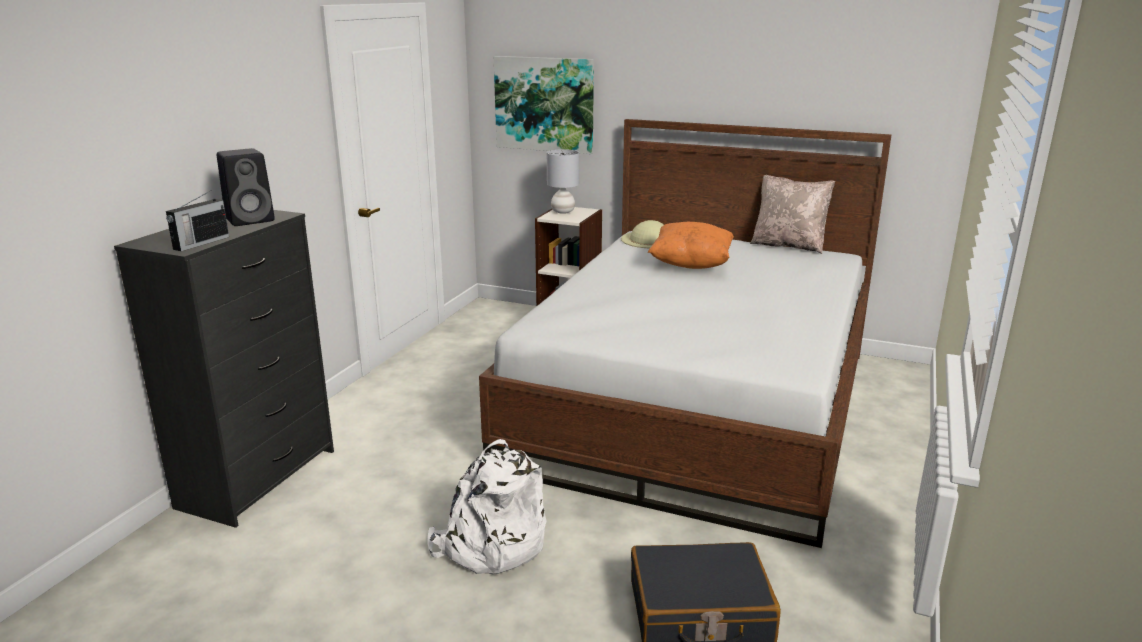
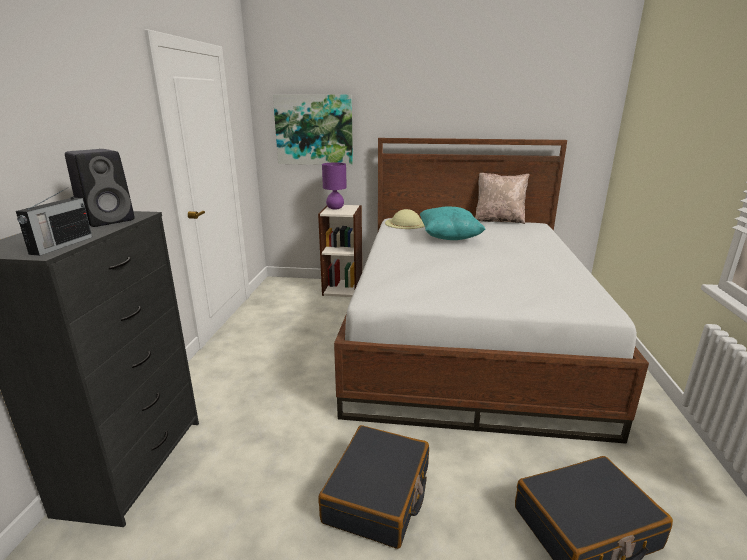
camera: 15 degrees left, 0 degrees up
(490, 545) = (378, 495): white backpack -> black suitcase
(563, 211) = (335, 208): grey table lamp -> purple table lamp
(691, 265) = (449, 238): orange pillow -> turquoise pillow

